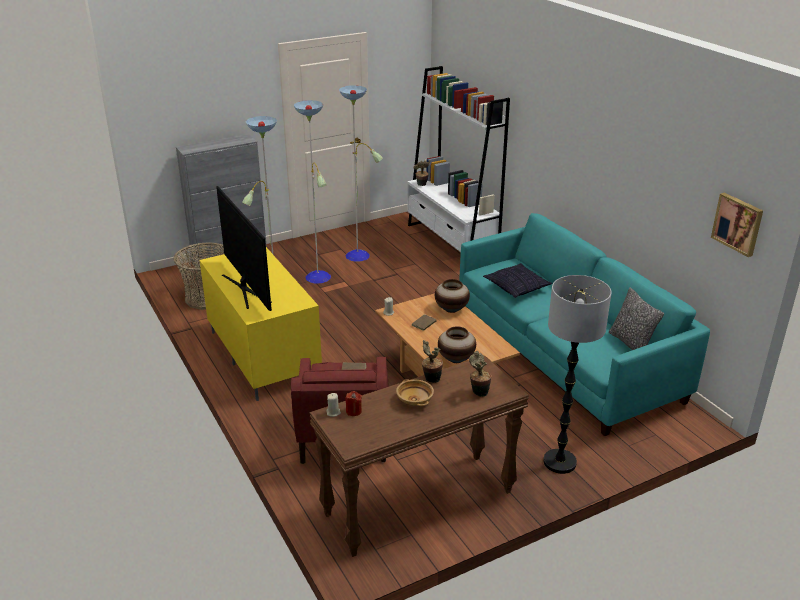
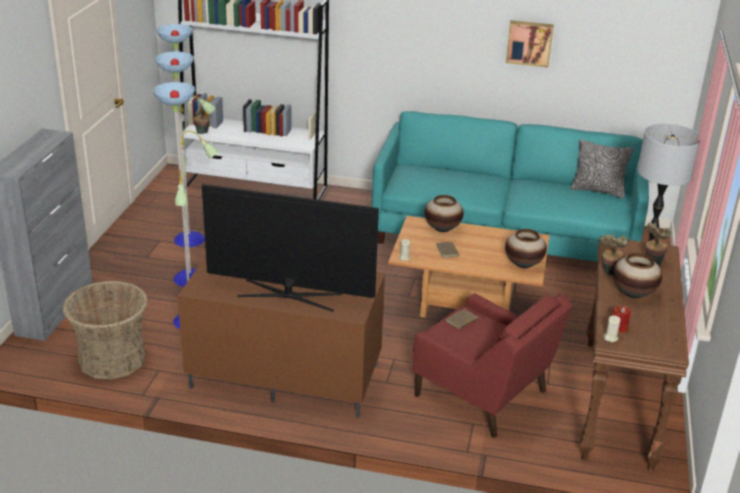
camera: 50 degrees left, 0 degrees up
(262, 355) = (283, 377): yellow tv stand -> brown tv stand
(415, 400) = (633, 293): beige bowl -> vase
(517, 288) = (454, 187): pillow -> none
(738, 223) = (666, 48): picture -> picture (529, 43)

